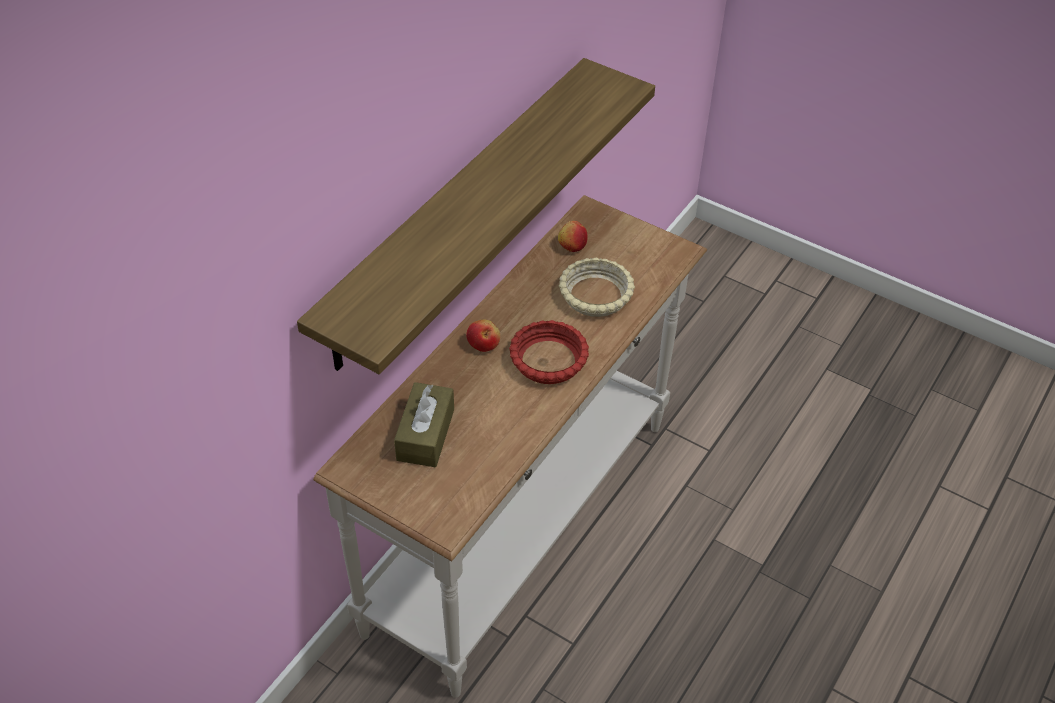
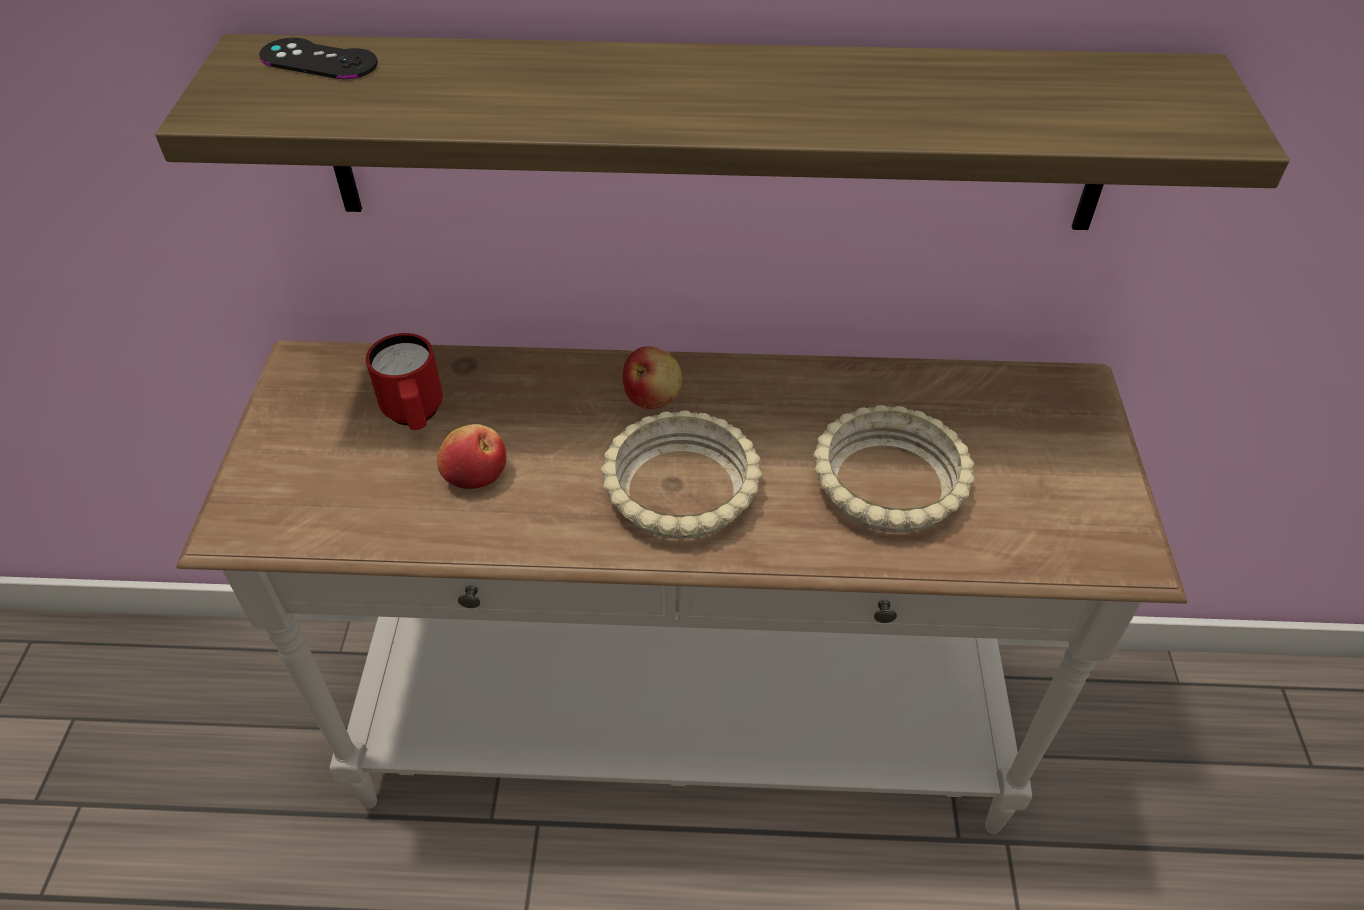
camera: 60 degrees right, 0 degrees up
(358, 295) = (319, 60): none -> black game controller
(425, 434) = (415, 416): brown tissue box -> red mug
(549, 359) = (683, 489): red bowl -> beige bowl
(572, 246) = (971, 402): apple -> apple (475, 474)

